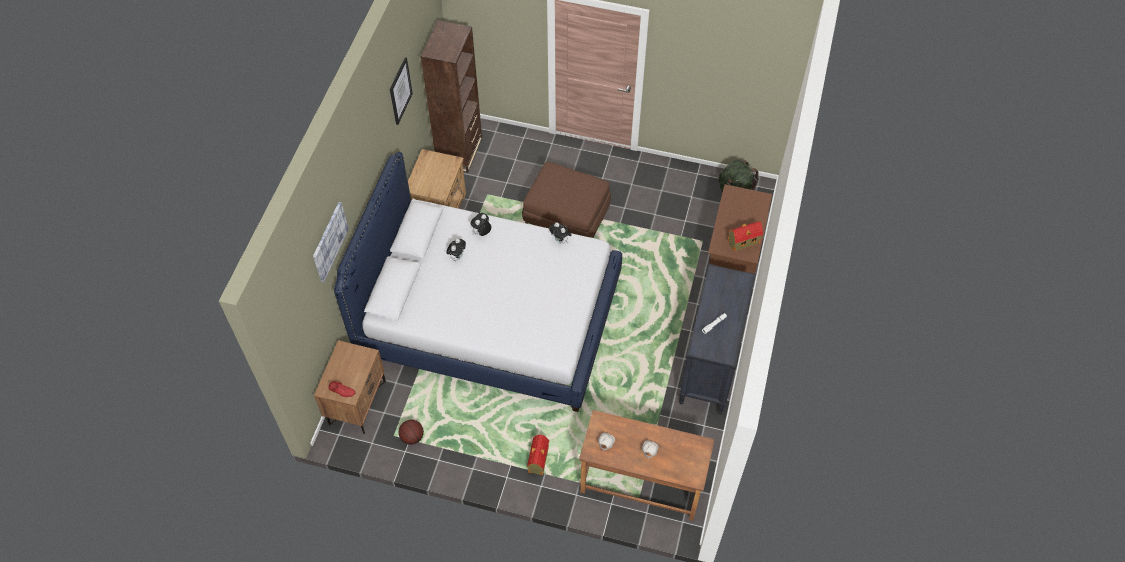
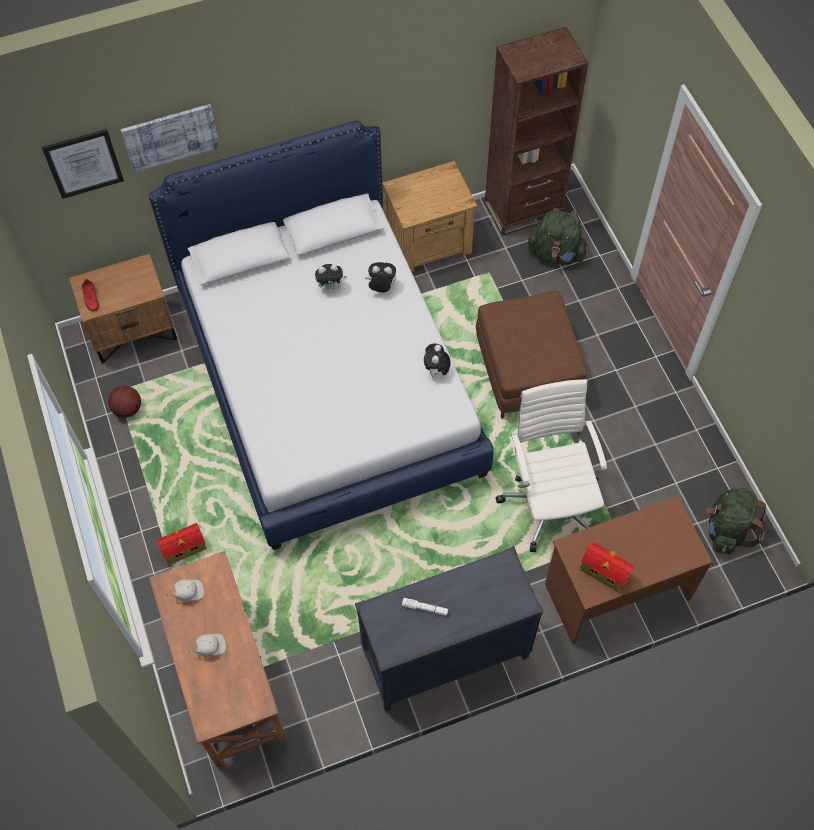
camera: 55 degrees right, 5 degrees up
(400, 91) = (430, 62): picture -> picture (83, 163)
(504, 156) = (556, 254): none -> green backpack
(656, 258) = (550, 501): none -> white office chair

